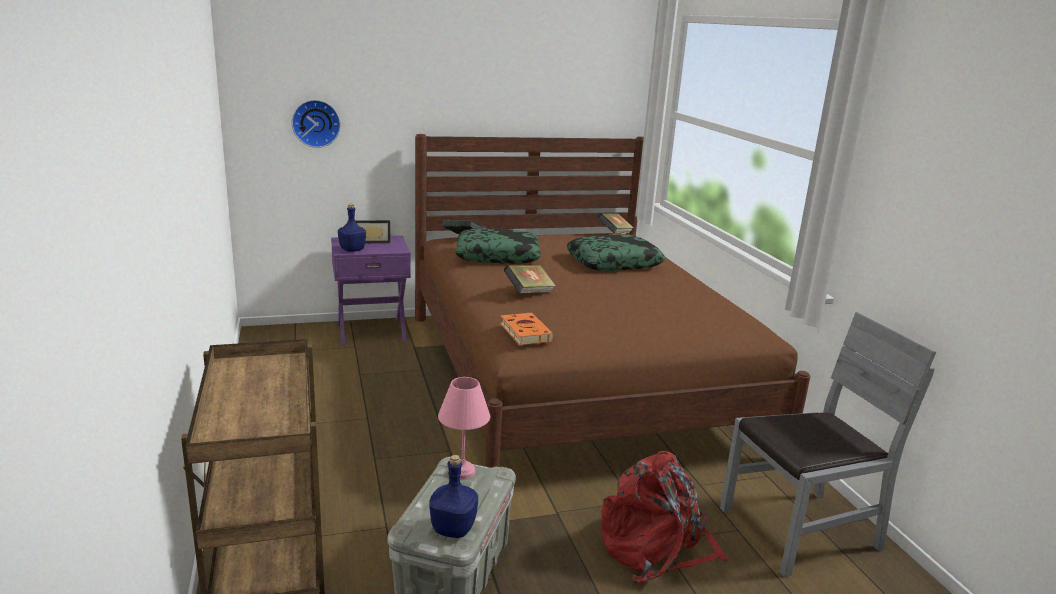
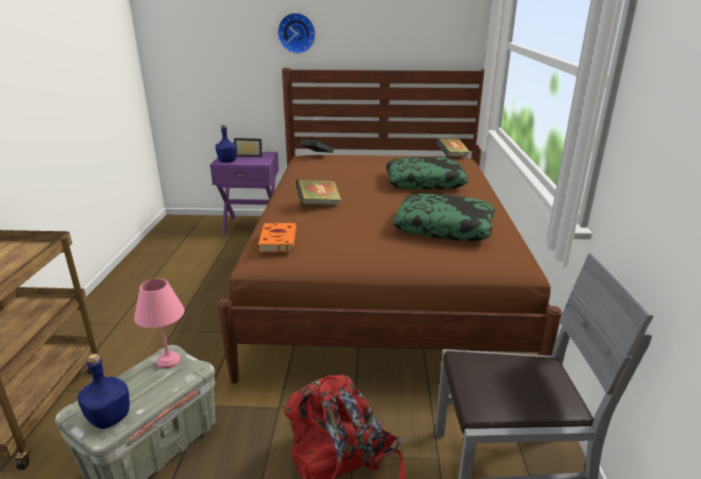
camera: 20 degrees right, 5 degrees up
(316, 123) = (206, 60): wall clock -> wall clock (297, 33)
(498, 256) = (328, 171): pillow -> pillow (444, 227)

